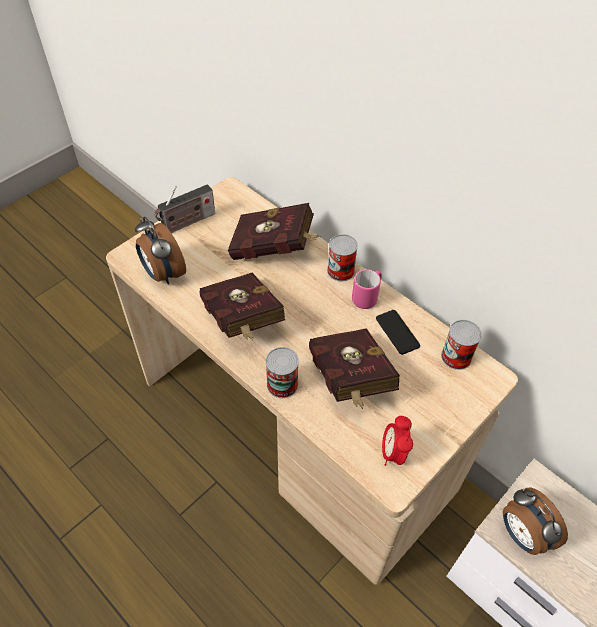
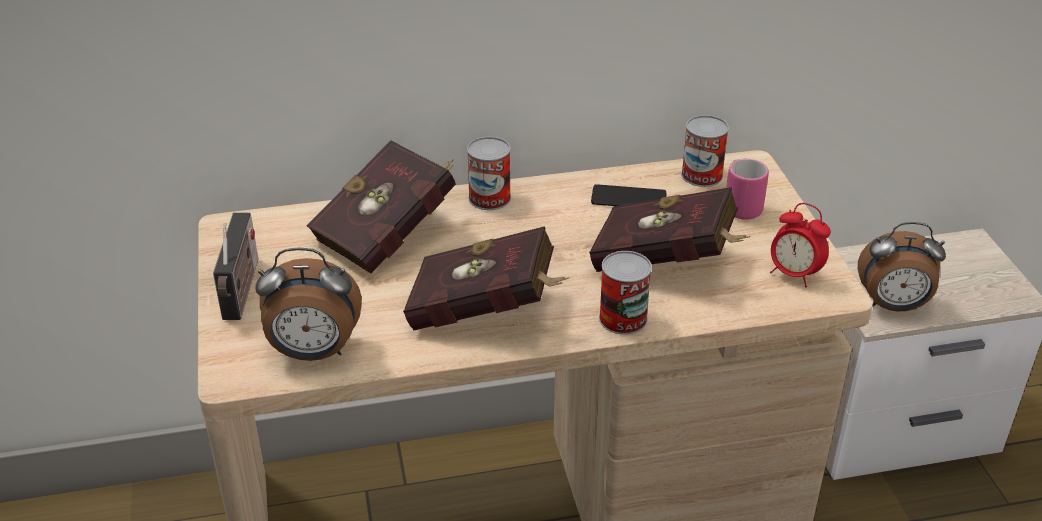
camera: 55 degrees left, 15 degrees down
(367, 297) = (553, 196): pink mug -> pink mug (740, 206)

